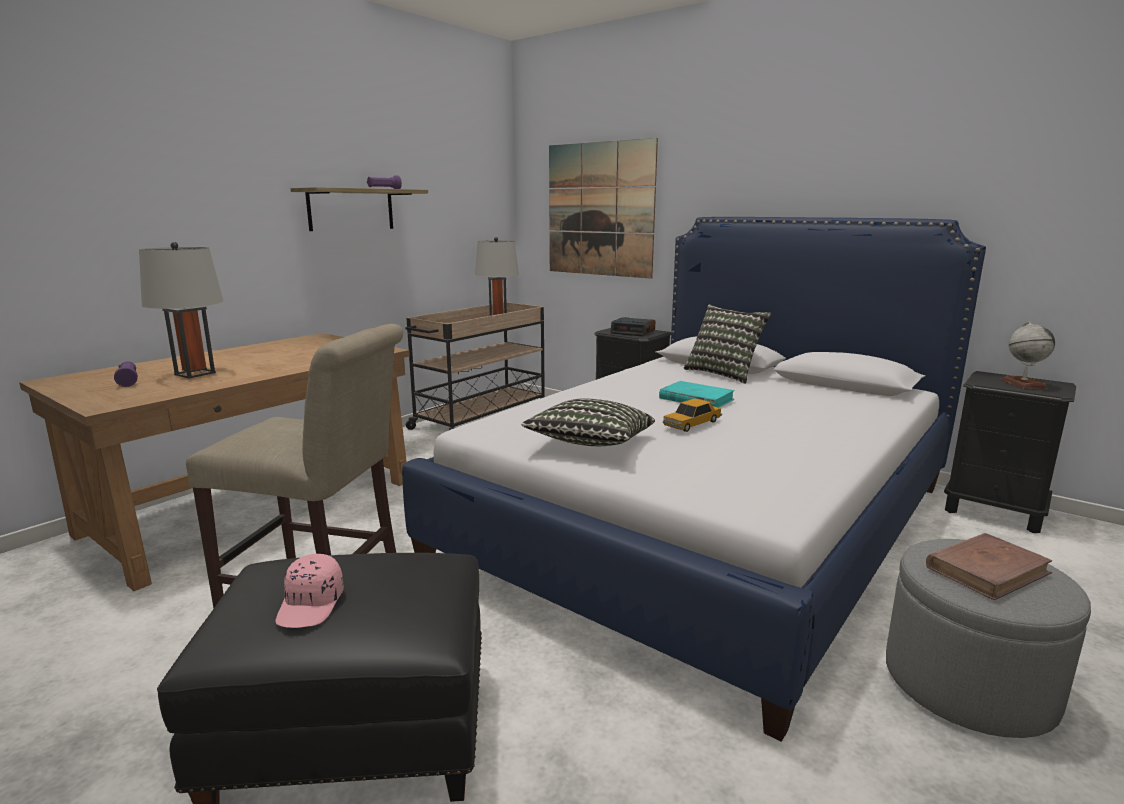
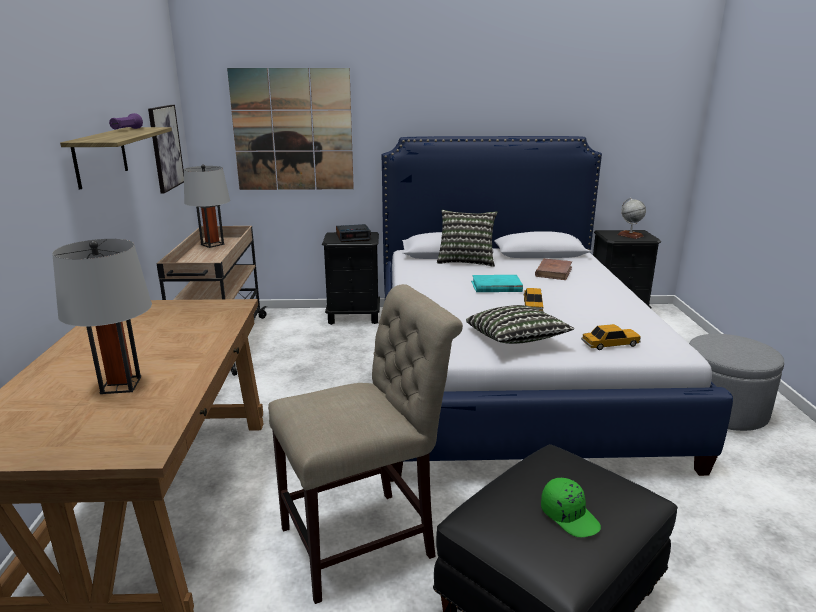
camera: 40 degrees left, 5 degrees up
(128, 381) = (70, 419): purple flashlight -> none
(311, 605) = (570, 516): pink cap -> green cap
(470, 219) = (165, 147): none -> picture
(692, 479) = (610, 344): none -> toy car
(987, 570) = (735, 348): brown book -> brown book (553, 272)

